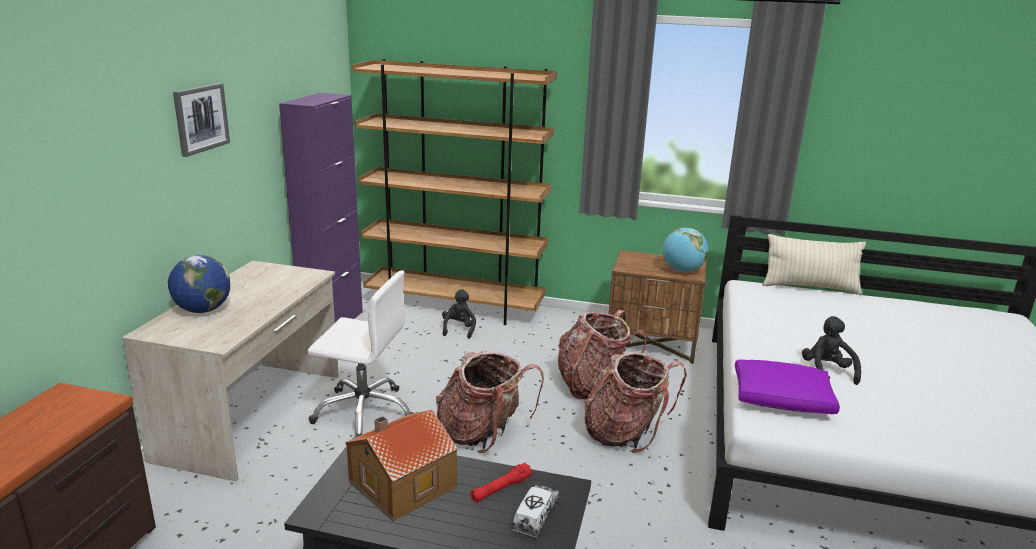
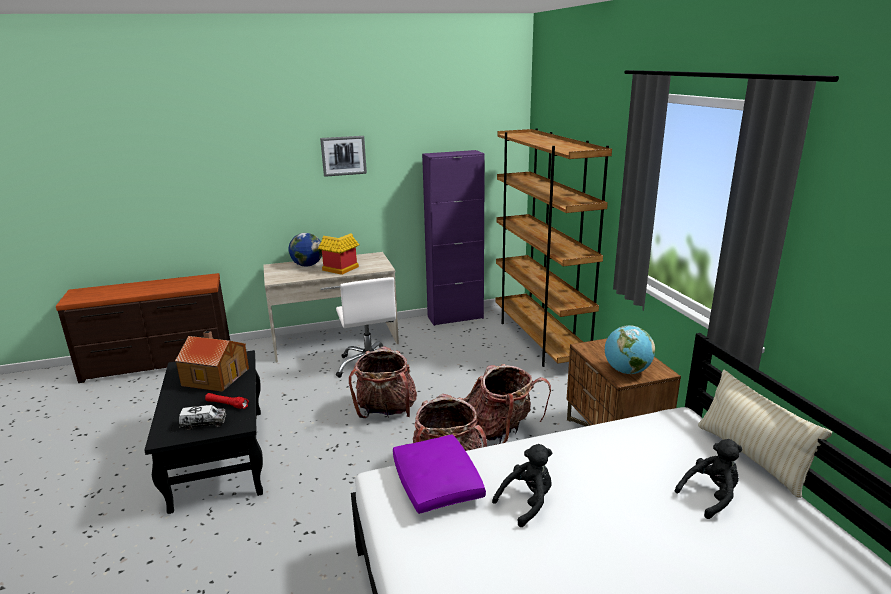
camera: 60 degrees right, 0 degrees up
(269, 297) = (340, 270): none -> toy house
(459, 329) = (509, 354): black plush toy -> black plush toy (710, 496)

